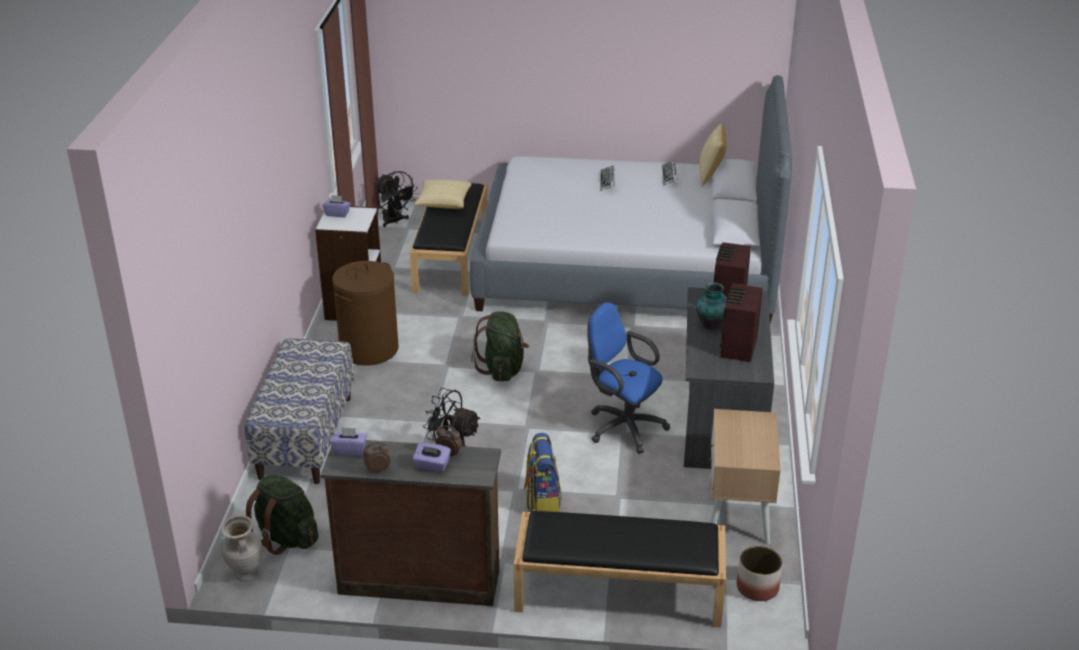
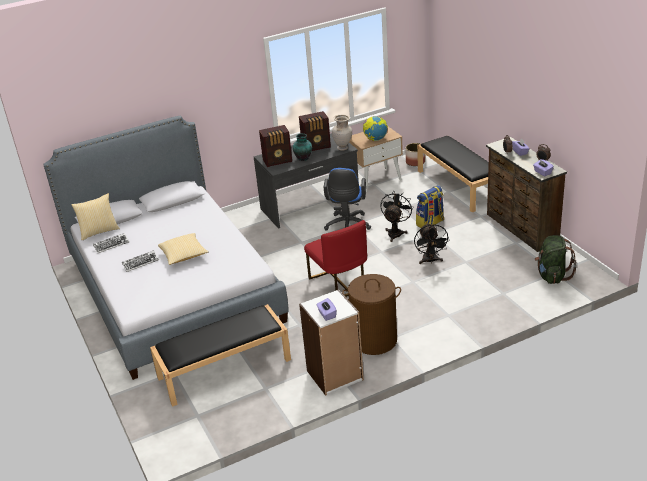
camera: 120 degrees left, 0 degrees up
(245, 574) = (588, 273): beige vase -> beige vase (343, 148)
(305, 437) = (480, 314): bench -> none
(394, 221) = (191, 429): black fan -> black fan (396, 232)
(443, 203) = (207, 343): pillow -> pillow (184, 255)
(502, 369) = (339, 282): green backpack -> red chair
(731, 435) = (375, 139): none -> globe

